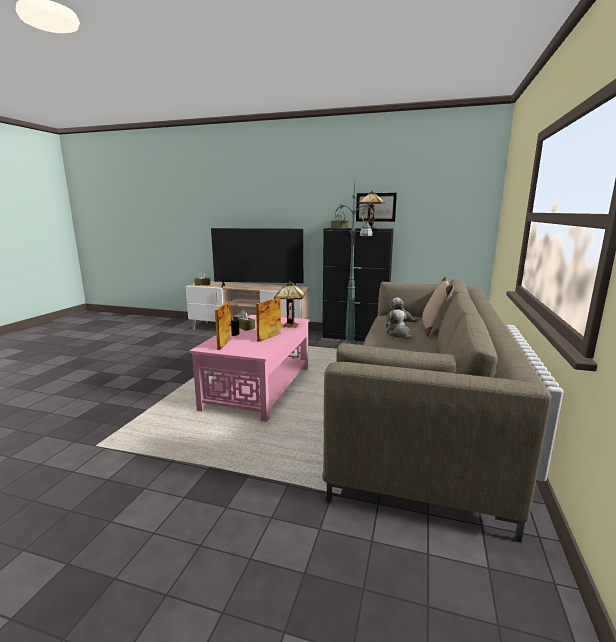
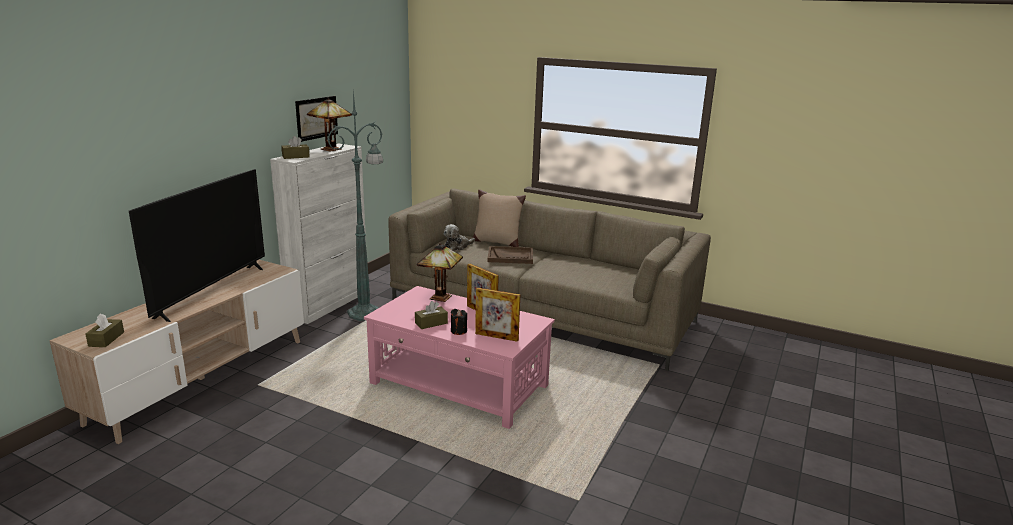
camera: 80 degrees left, 5 degrees up
(355, 337) = (329, 303): black cabinet -> white cabinet
(399, 335) = (510, 256): plush toy -> brown tray

